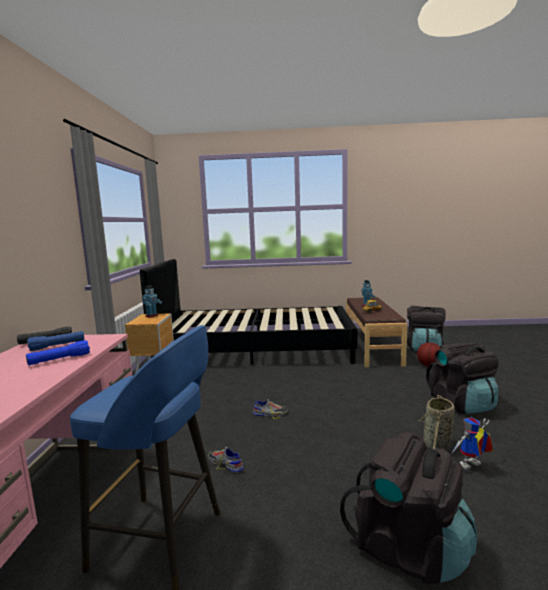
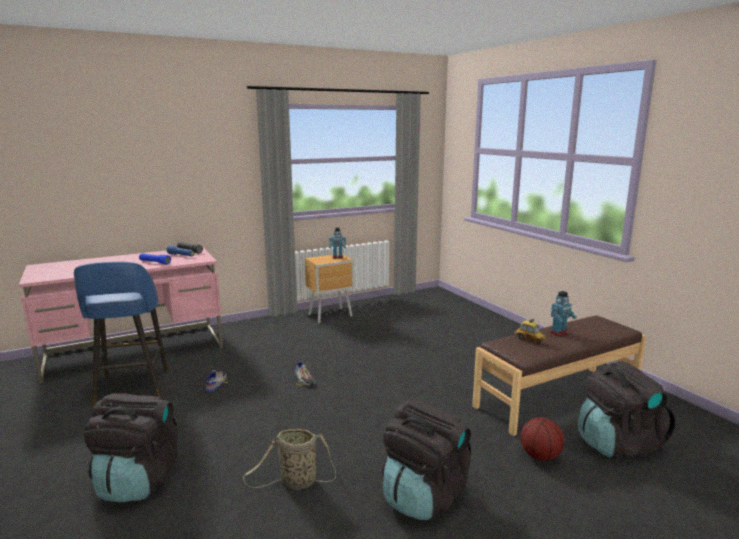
camera: 60 degrees right, 5 degrees up
(255, 350) = (445, 333): black bed -> none
(471, 467) = (265, 508): toy robot -> none

